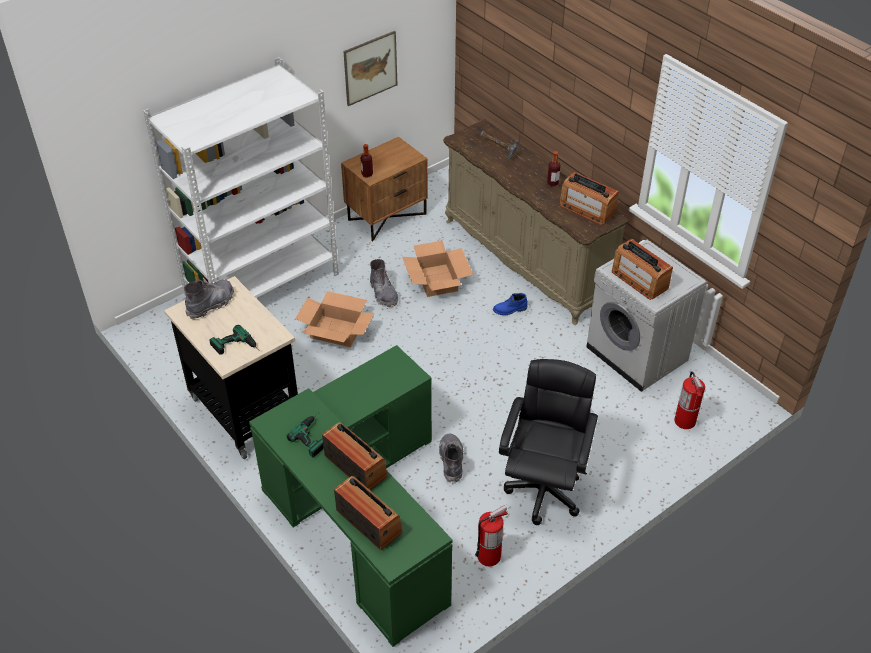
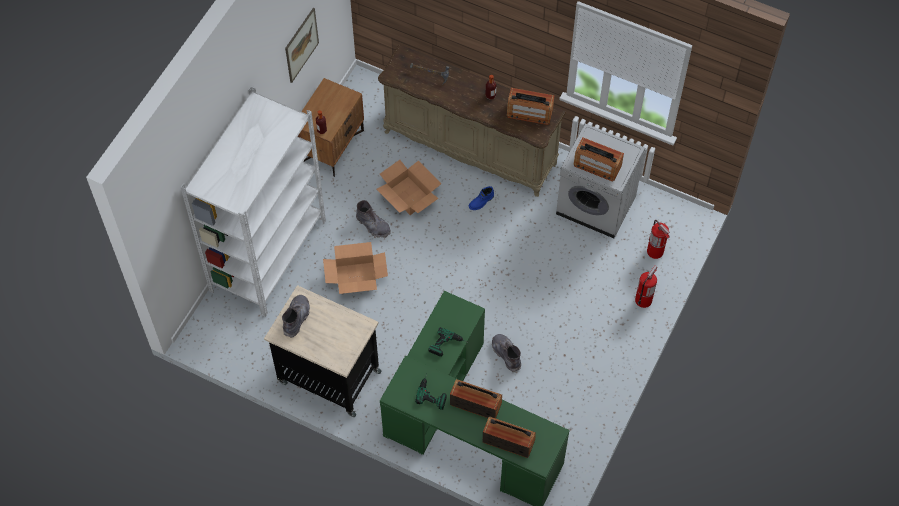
camera: 25 degrees left, 15 degrees up
(237, 348) = (341, 348): power drill -> power drill (449, 346)
(489, 556) = (570, 417): fire extinguisher -> fire extinguisher (643, 300)
(543, 489) = (582, 349): black office chair -> none

